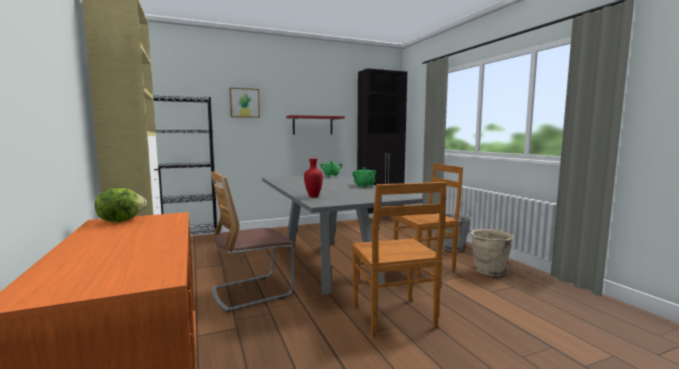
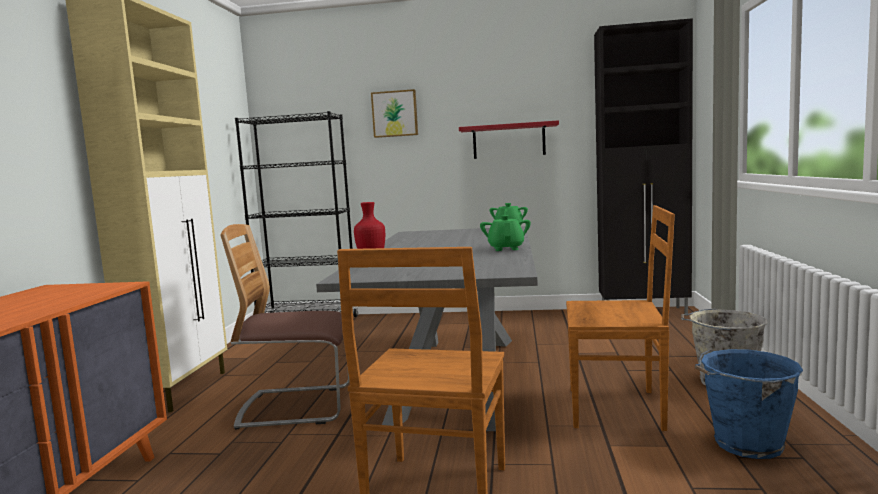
camera: 30 degrees right, 0 degrees up
(120, 221) = (60, 288): lettuce -> none
(488, 271) = (745, 444): beige bucket -> blue bucket

